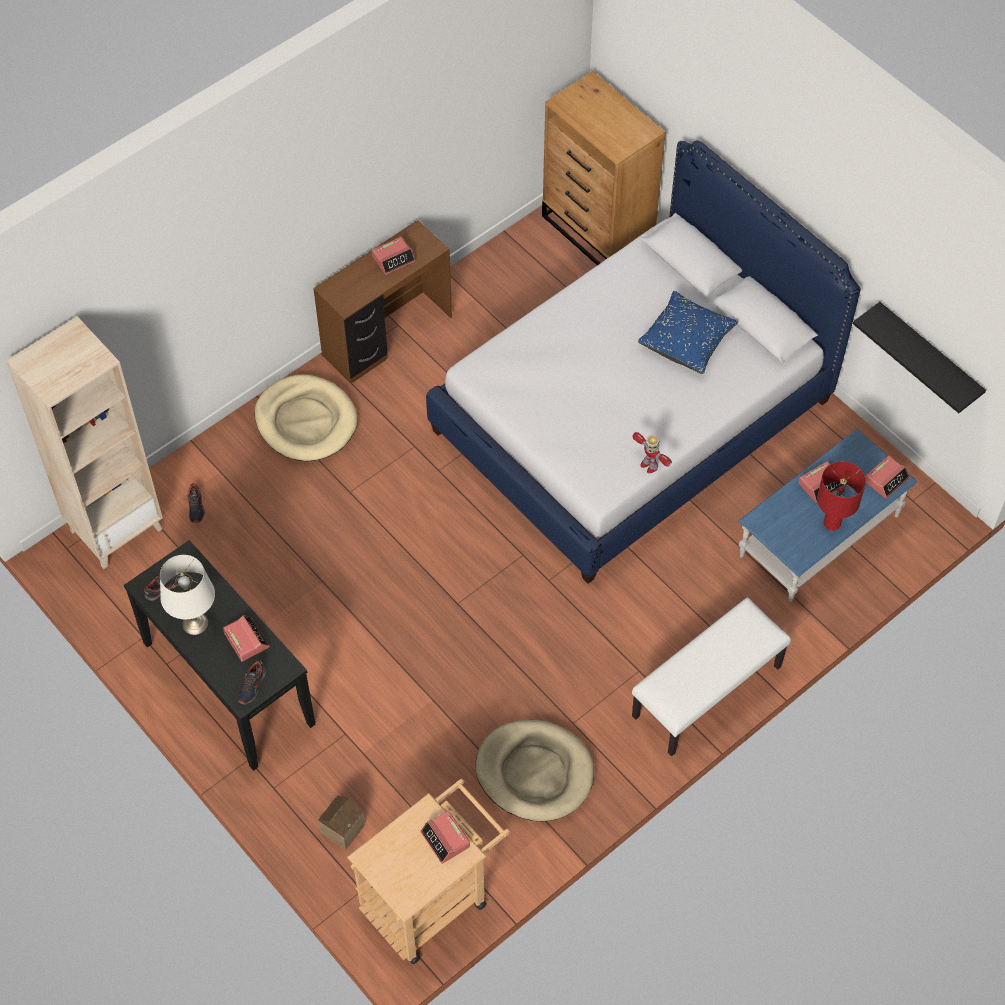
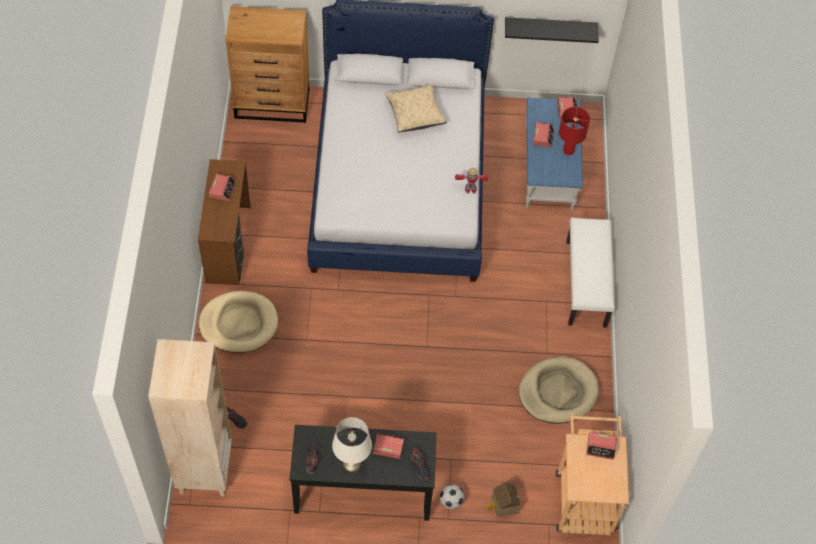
camera: 50 degrees left, 0 degrees up
(296, 774) = (451, 501): none -> football
(686, 341) = (415, 114): blue pillow -> beige pillow

